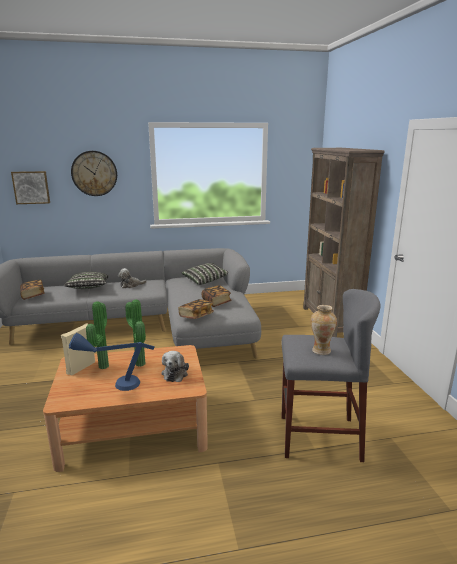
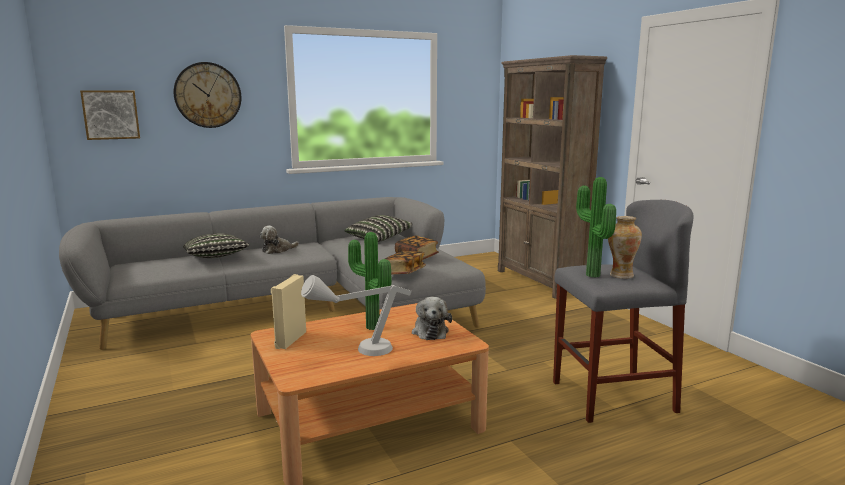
camera: 15 degrees left, 5 degrees down
(33, 295) = (134, 271): book -> none
(101, 366) = (320, 335): potted plant -> potted plant (590, 275)
(114, 385) = (358, 352): blue table lamp -> grey table lamp

